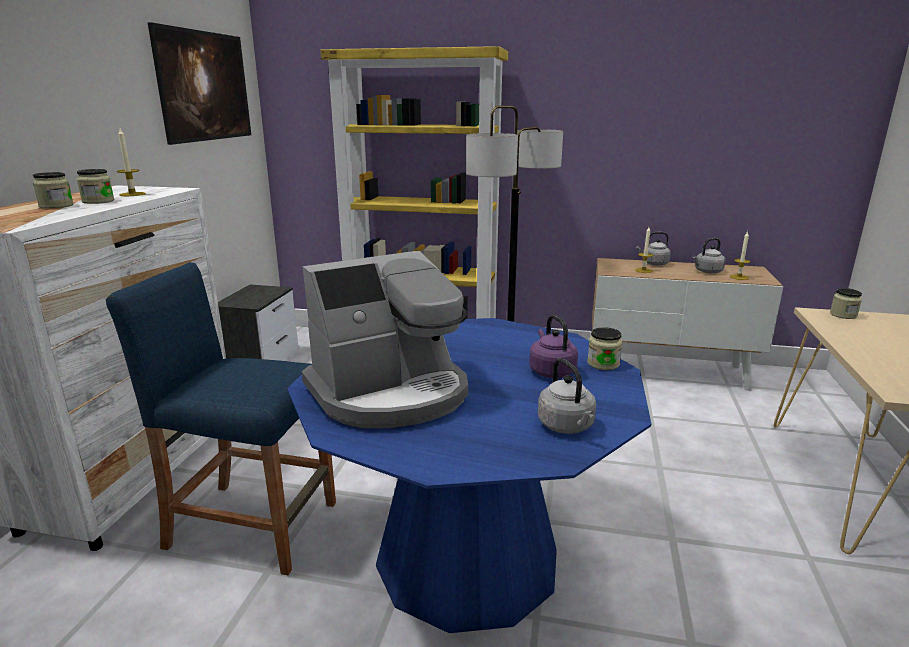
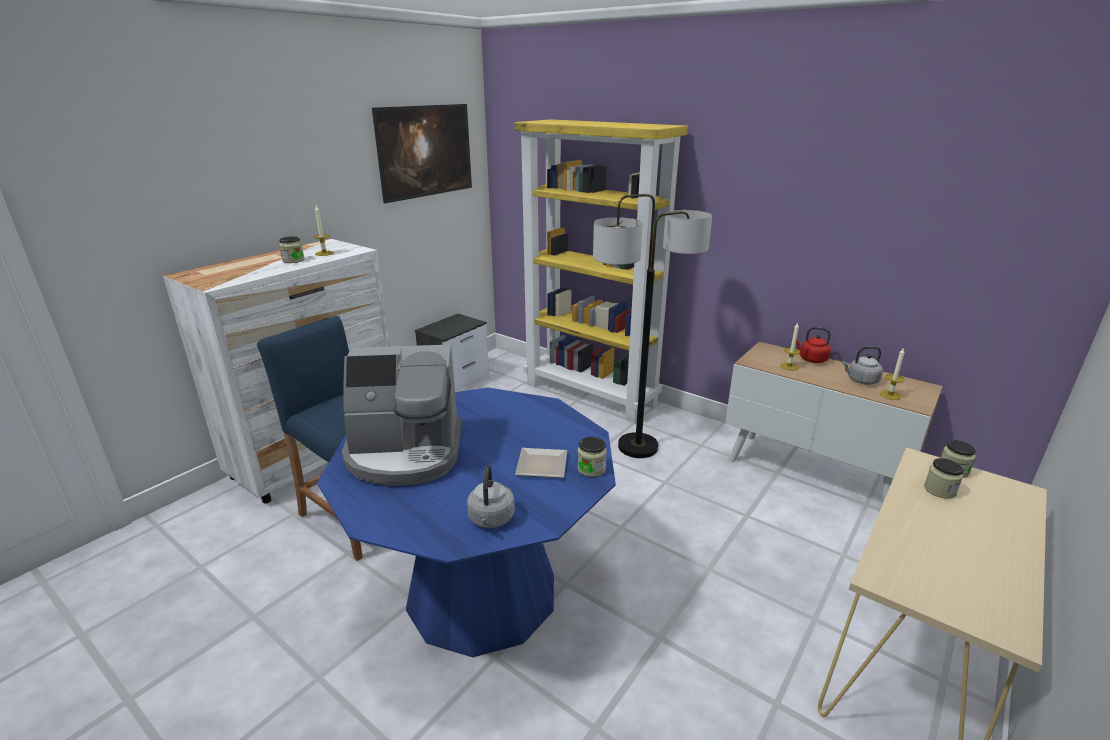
camera: 25 degrees right, 5 degrees up
(56, 206) = (264, 263): jar -> jar (939, 490)
(551, 371) = (540, 464): purple kettle -> plate
(653, 263) = (811, 359): grey kettle -> red kettle

